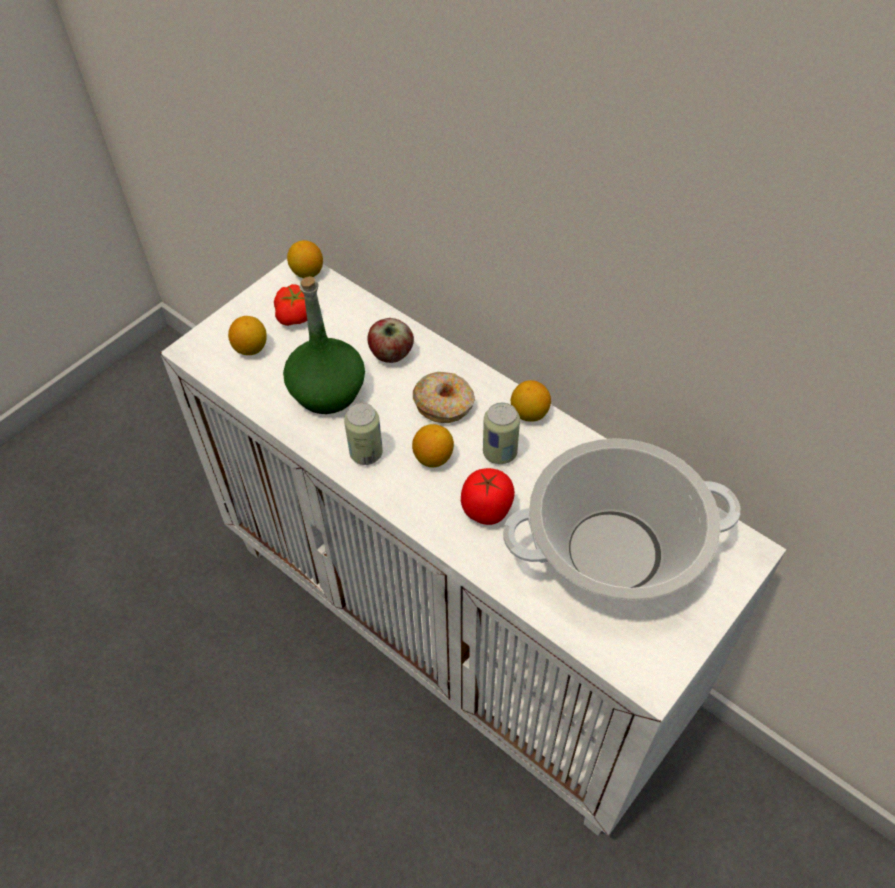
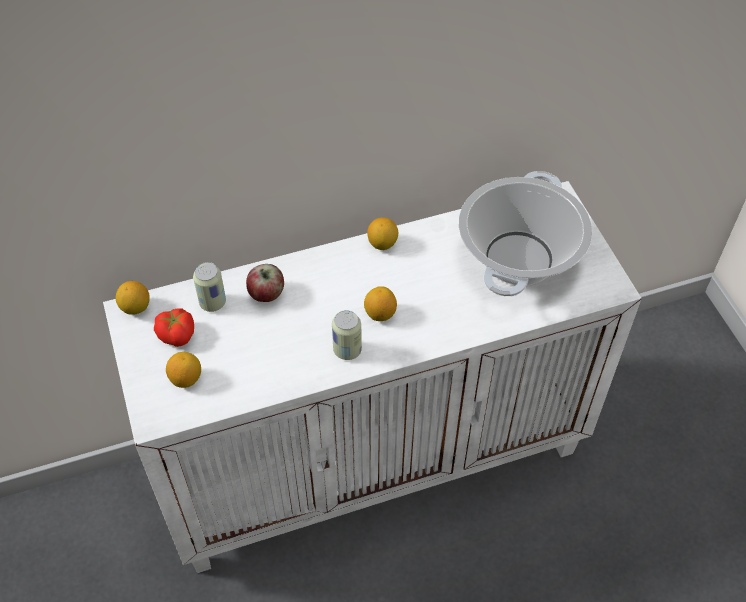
camera: 60 degrees left, 0 degrees up
(327, 392) = (271, 348): green bottle -> none
(444, 404) = (338, 285): donut -> none
(487, 511) = (444, 305): tomato -> none
(500, 453) = (403, 276): can -> can (213, 302)

